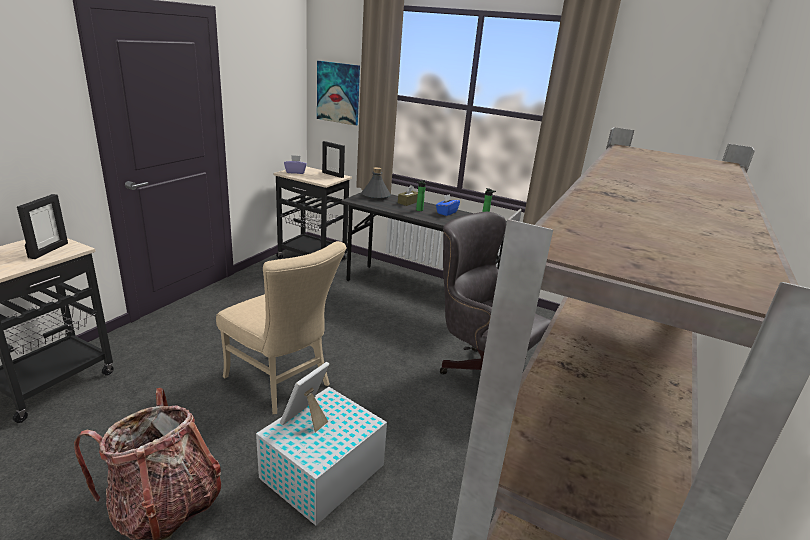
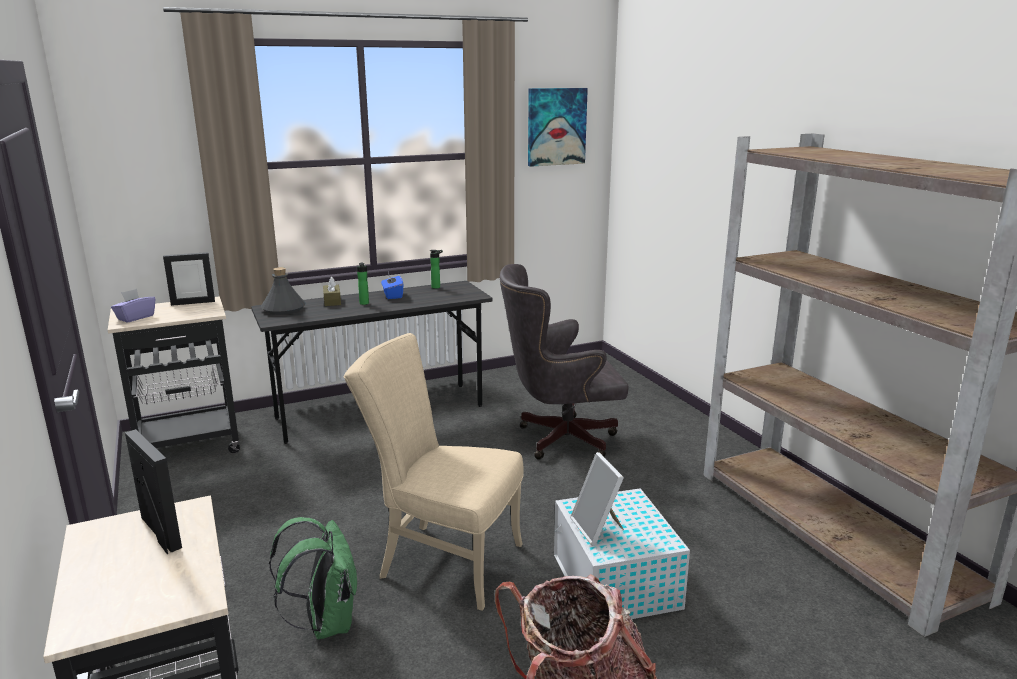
camera: 50 degrees left, 5 degrees down
(194, 367) = (325, 623): none -> green backpack
(282, 382) = (442, 560): beige chair -> beige chair turned 150 degrees counterclockwise
(338, 93) = (145, 177): picture -> picture (556, 126)

